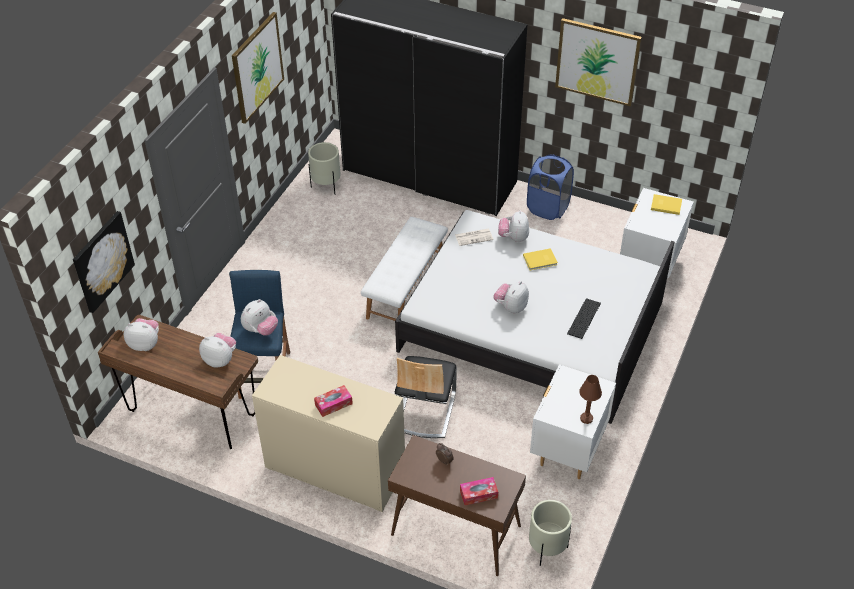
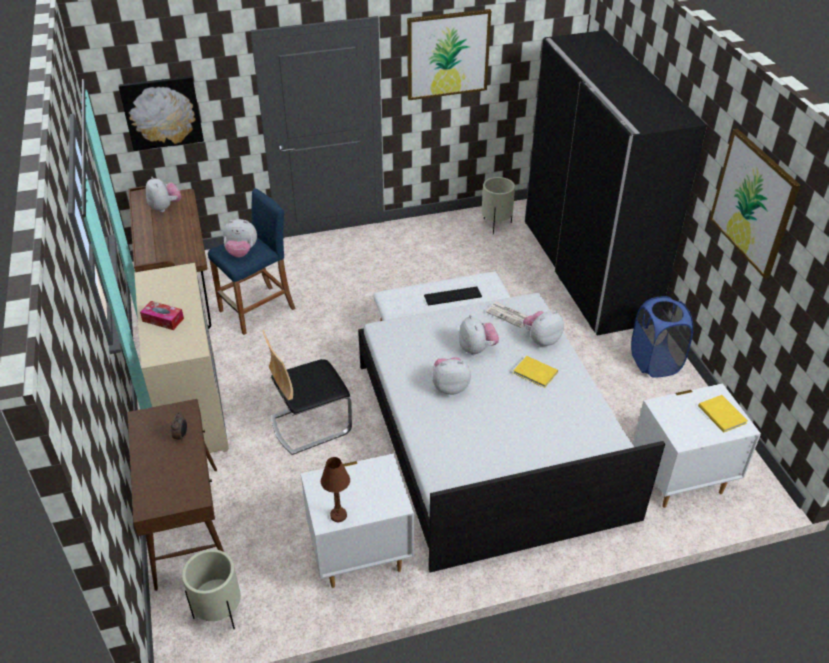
camera: 50 degrees right, 5 degrees down
(220, 359) = (184, 248): plush toy -> plush toy (477, 349)
(478, 494) = (157, 483): tissue box -> none
(584, 319) = (495, 448): keyboard -> keyboard (452, 297)

